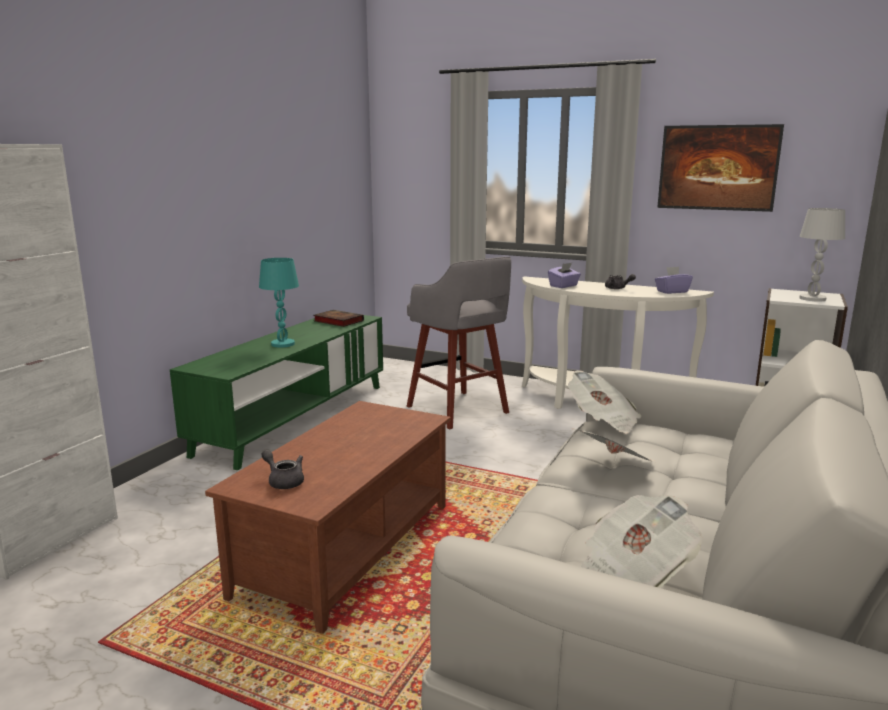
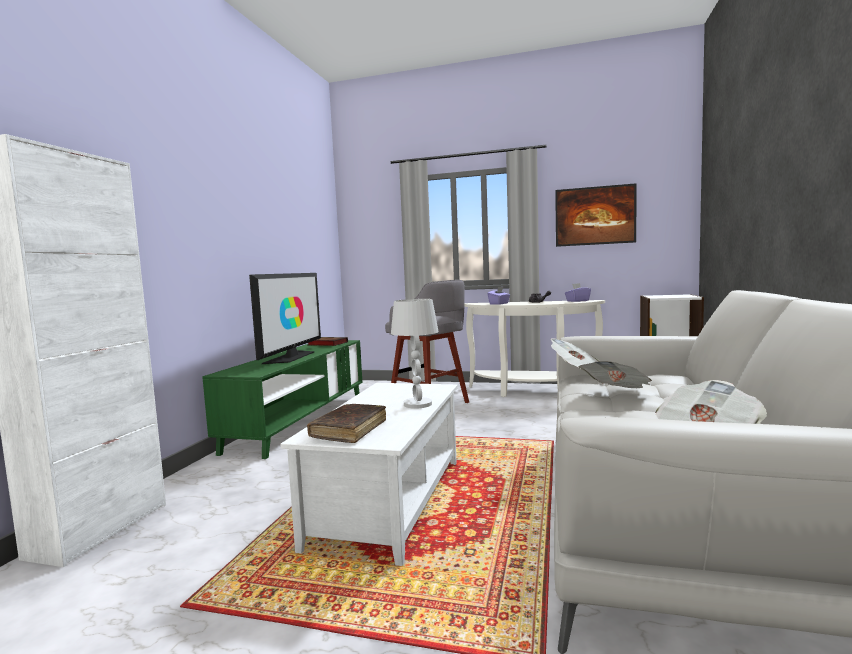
camera: 10 degrees left, 10 degrees down
(282, 344) = (291, 357): turquoise table lamp -> television
(284, 481) = (349, 430): grey teapot -> brown book
(348, 550) = (391, 501): brown coffee table -> white coffee table
(813, 299) = (676, 296): white table lamp -> white table lamp (418, 404)

